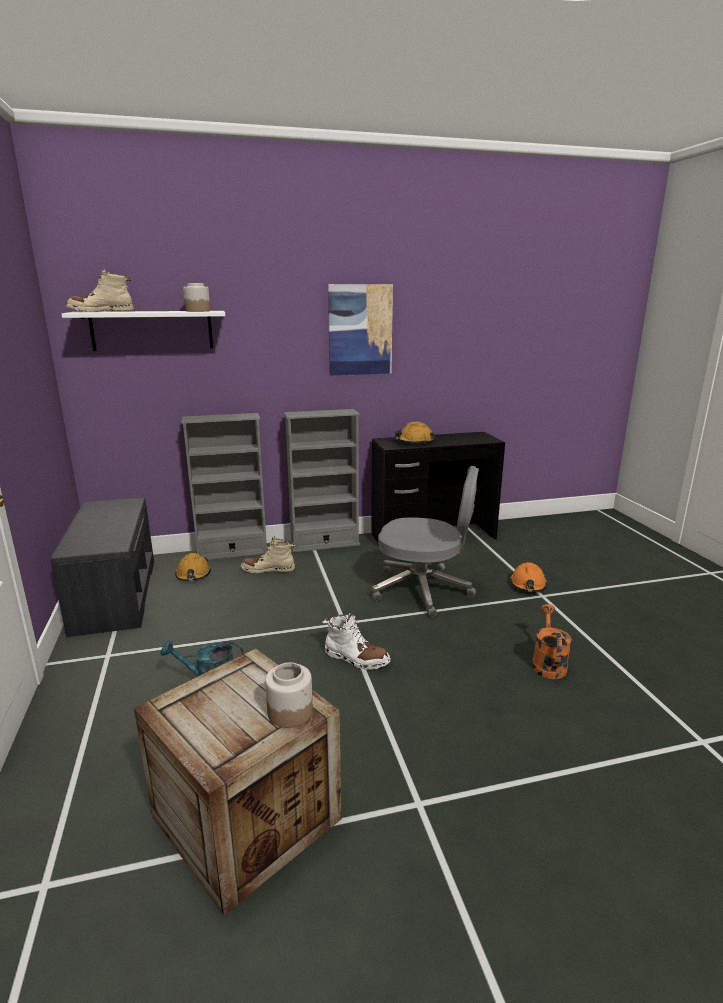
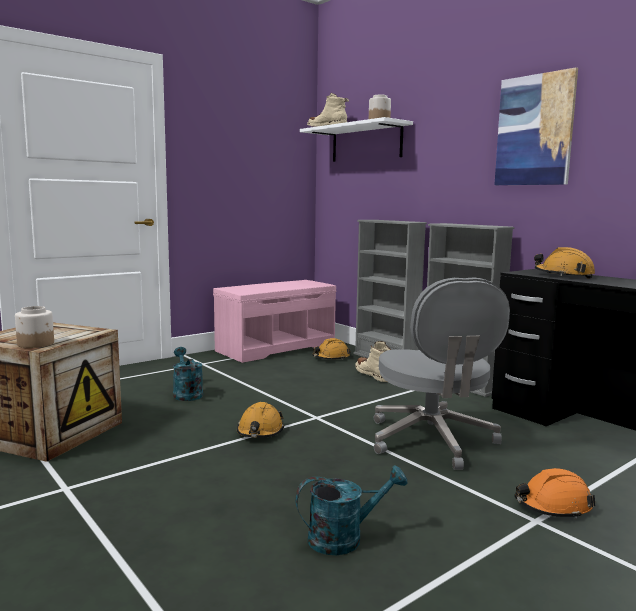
camera: 65 degrees right, 10 degrees down
(114, 594) = (276, 347): grey bench -> pink bench
(356, 658) = (260, 432): white boot -> orange hard hat
(547, 663) = (344, 538): orange watering can -> turquoise watering can

